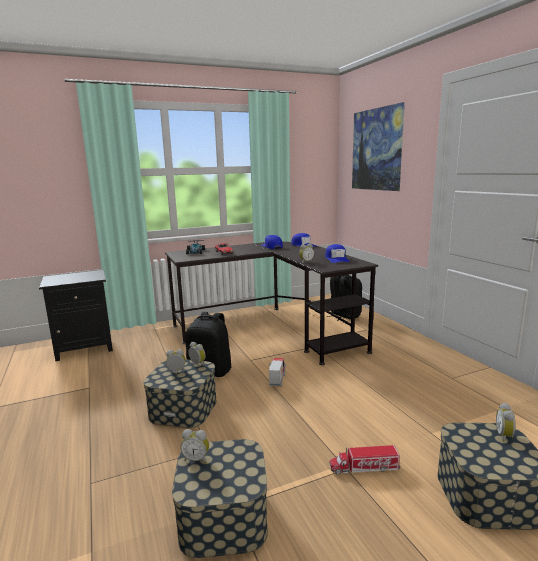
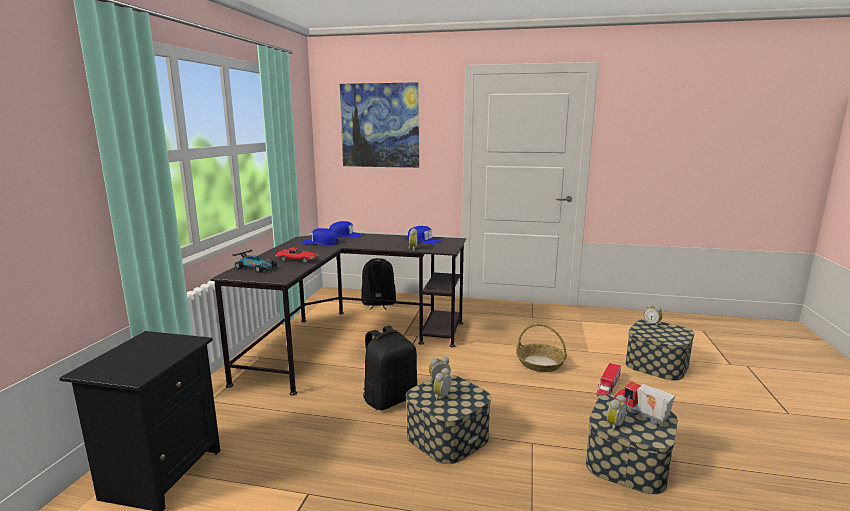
camera: 55 degrees left, 0 degrees up
(276, 380) = (454, 374): toy truck -> toy truck (640, 415)
(355, 412) = (540, 363): none -> basket

